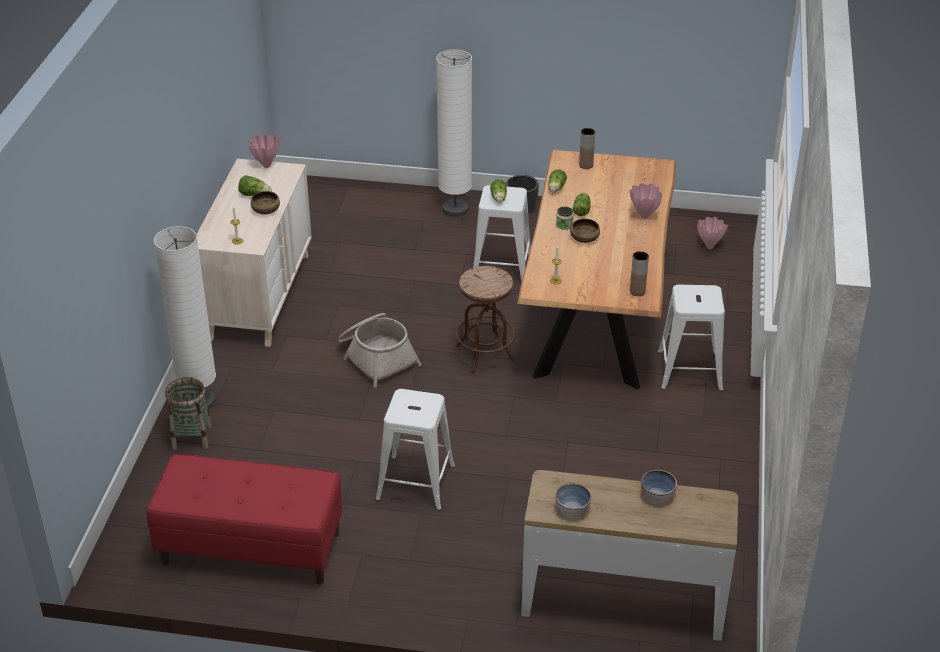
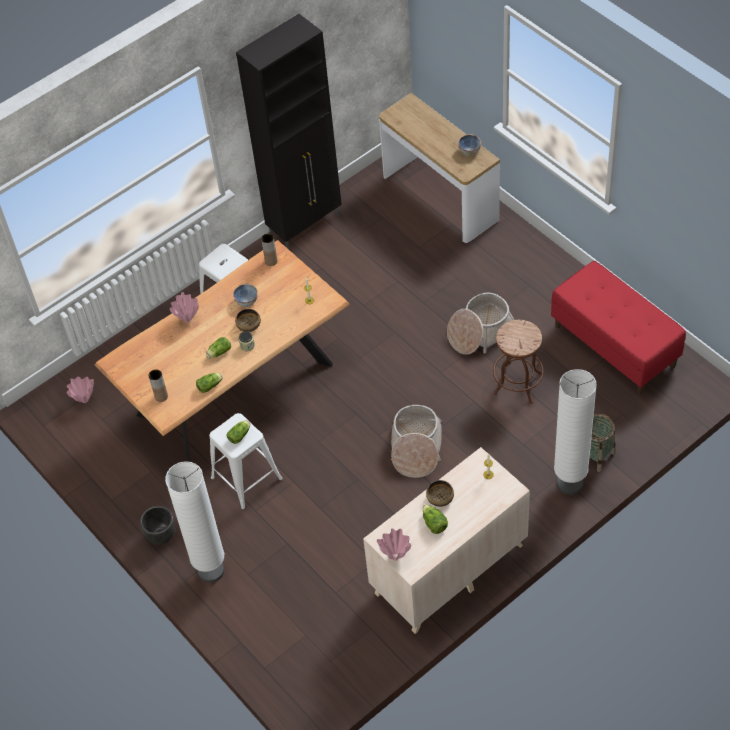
camera: 135 degrees left, 15 degrees up
(416, 482) = (480, 332): white stool -> basket
(485, 354) = (342, 404): brown stool -> brown stool (517, 384)
(657, 495) = (418, 134): bowl -> bowl (246, 301)
(732, 484) = (306, 225): none -> black cabinet

